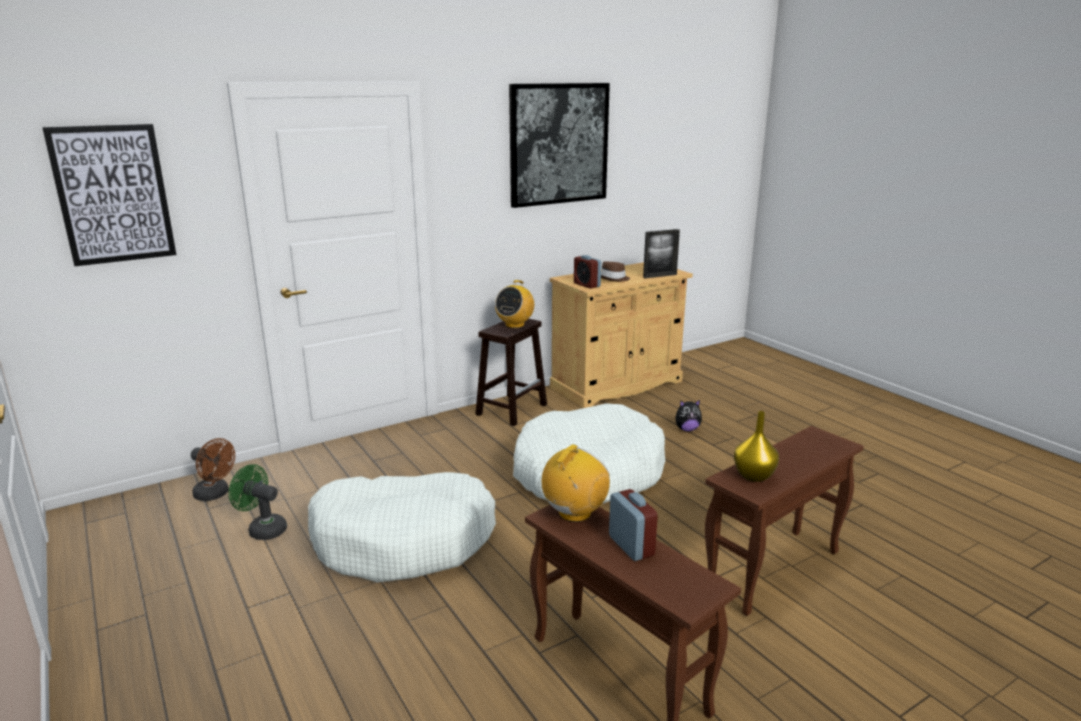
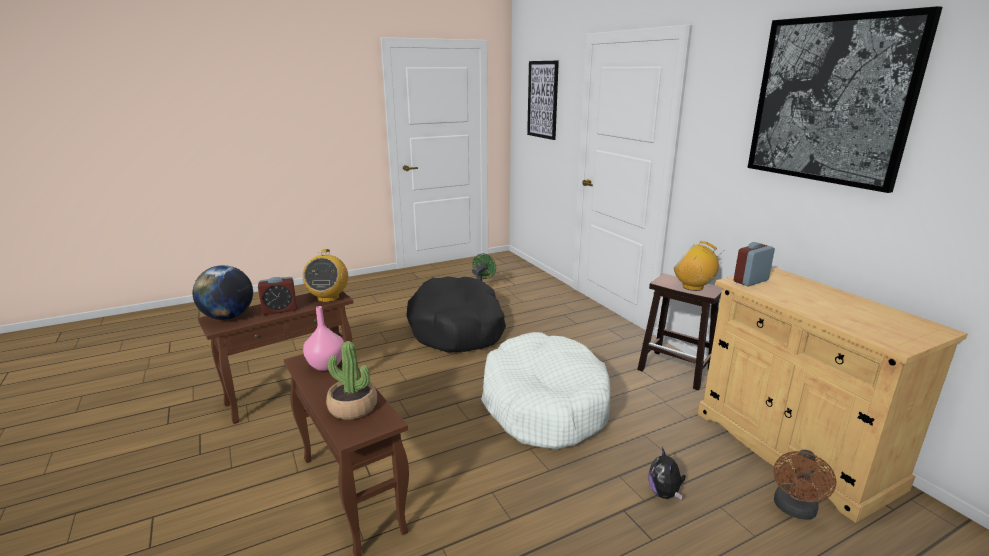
camera: 95 degrees right, 0 degrees up
(215, 494) = (520, 278): brown fan -> brown fan (794, 510)
(404, 541) = (457, 328): white dog bed -> black dog bed
(574, 513) = (328, 298): radio -> radio turned 45 degrees clockwise
(614, 279) = (799, 297): brown hat -> none
(660, 276) = (852, 328): picture frame -> none
(674, 589) = (228, 317): none -> globe
(755, 476) = (325, 365): yellow vase -> pink vase
(810, 449) = (352, 407): none -> potted plant

